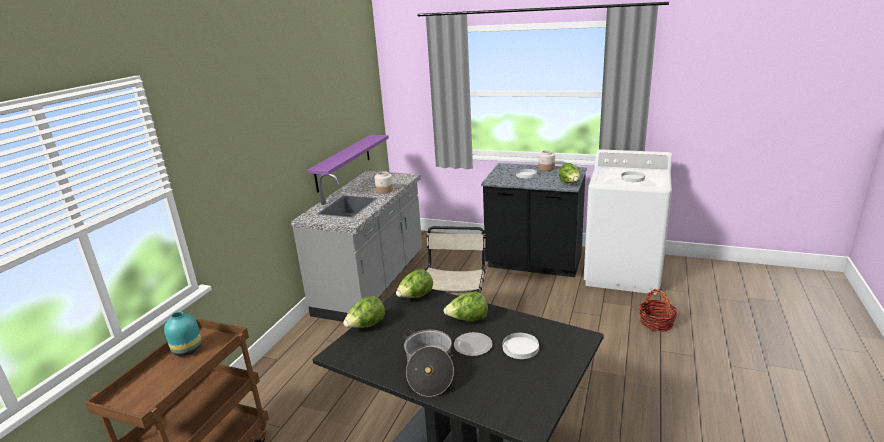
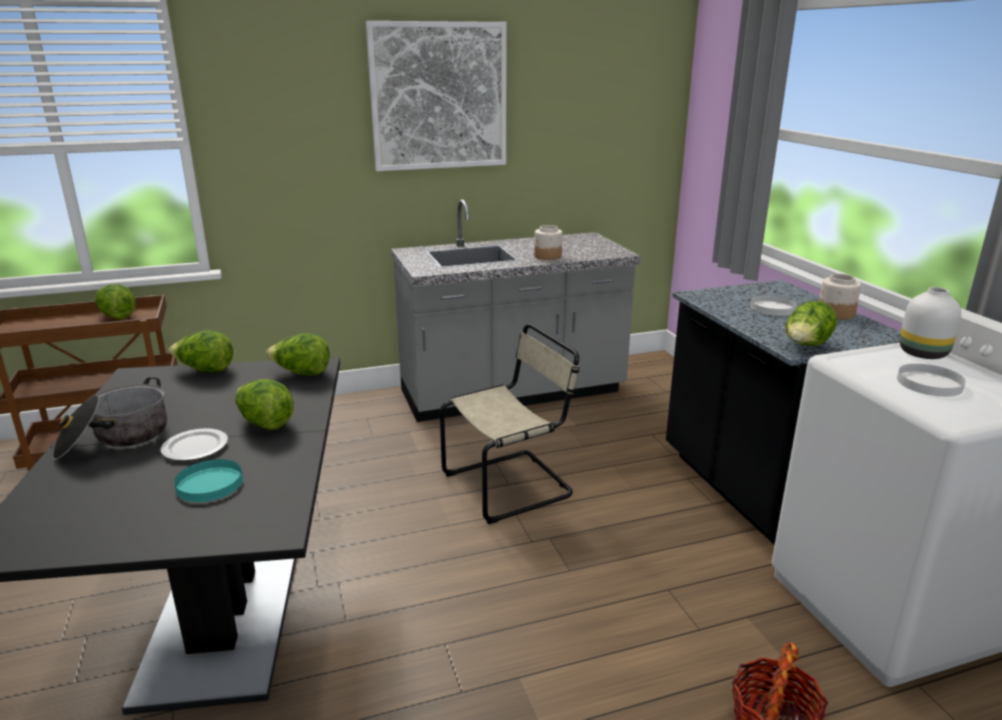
camera: 50 degrees right, 0 degrees up
(188, 350) = (117, 316): turquoise vase -> lettuce
(292, 110) = (439, 96): none -> picture
(343, 162) = (544, 204): purple shelf -> none
(520, 348) = (209, 484): white plate -> turquoise plate
(608, 170) = (922, 353): none -> white vase

